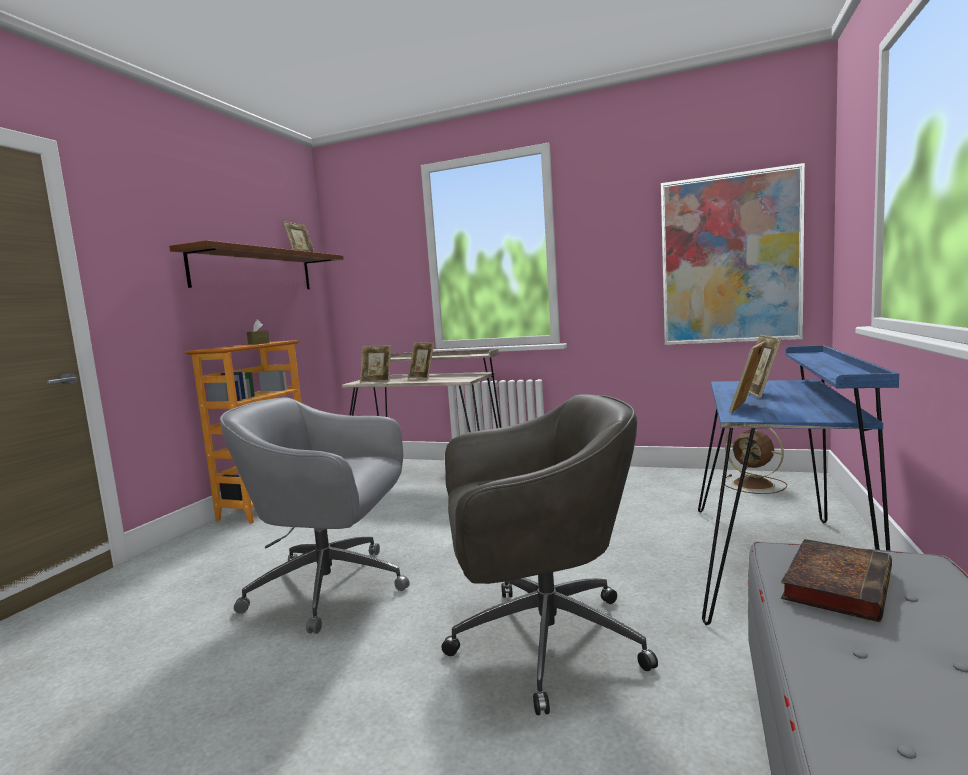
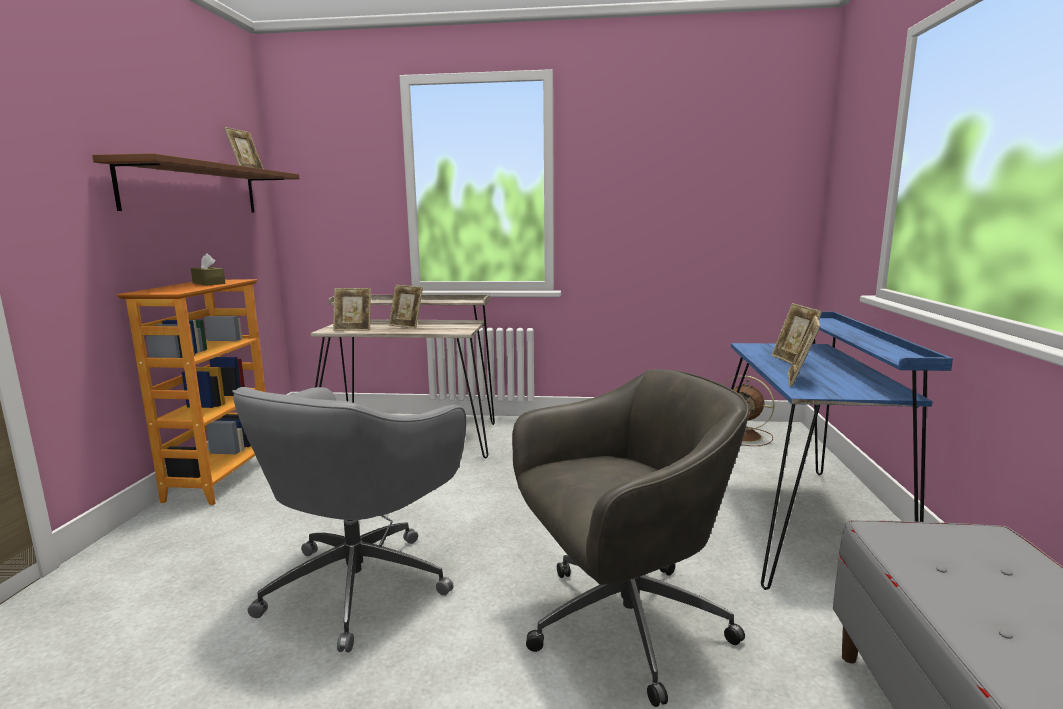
camera: 15 degrees left, 5 degrees up
(333, 588) = (362, 582): grey office chair -> grey office chair turned 60 degrees counterclockwise
(730, 259) = (729, 215): picture -> none
(836, 583) = (945, 562): book -> none

